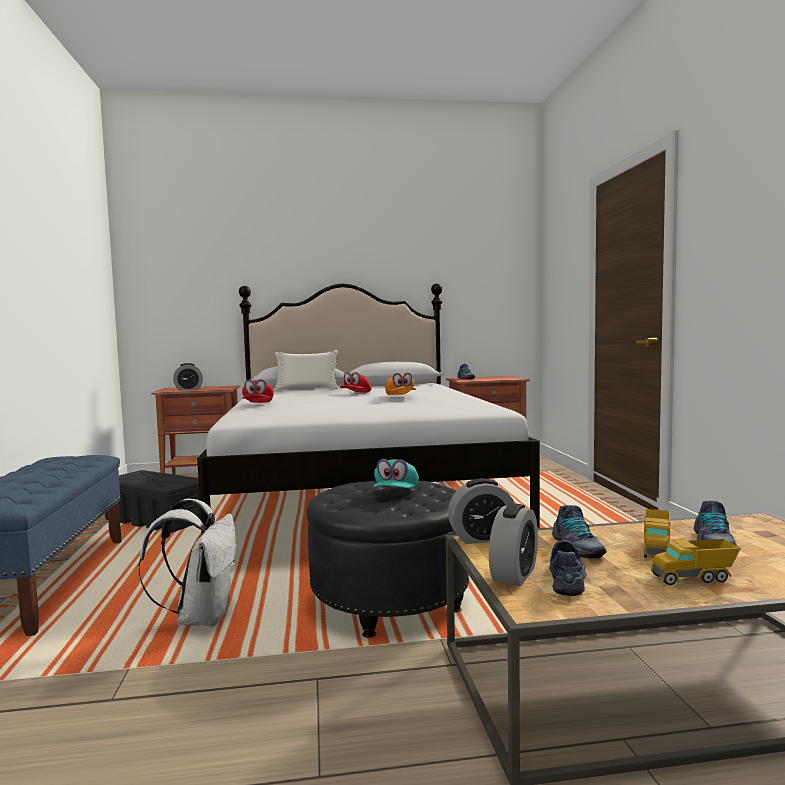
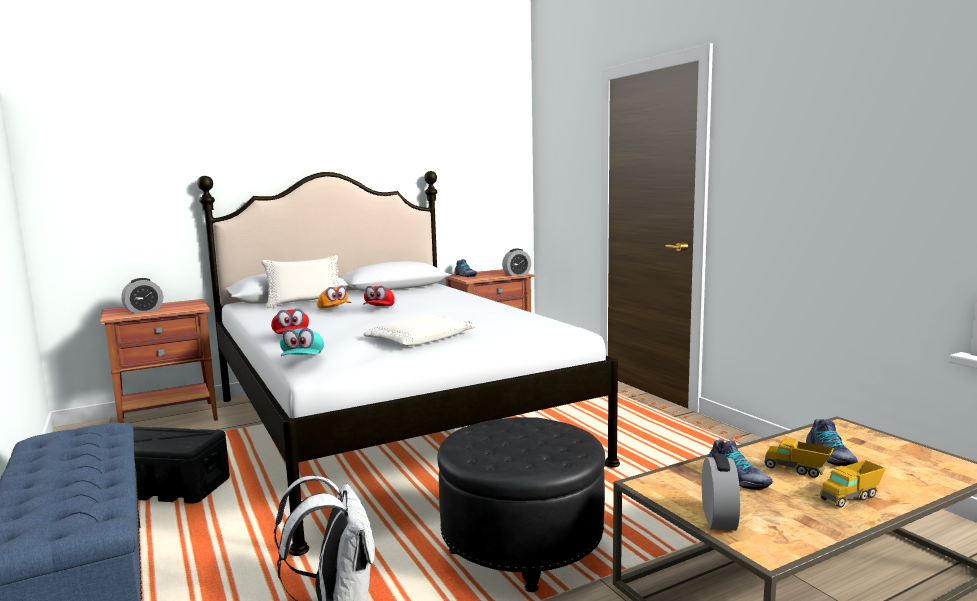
camera: 20 degrees left, 5 degrees up
(355, 408) = (421, 338): none -> white pillow
(396, 493) = (527, 439): turquoise cap -> turquoise cap (302, 360)
(400, 396) = (441, 313): orange cap -> orange cap (334, 310)
(482, 538) = (651, 481): alarm clock -> alarm clock (516, 274)
(567, 578) = (762, 514): shoe -> none
(656, 549) = (797, 470): toy truck -> toy truck turned 120 degrees clockwise

